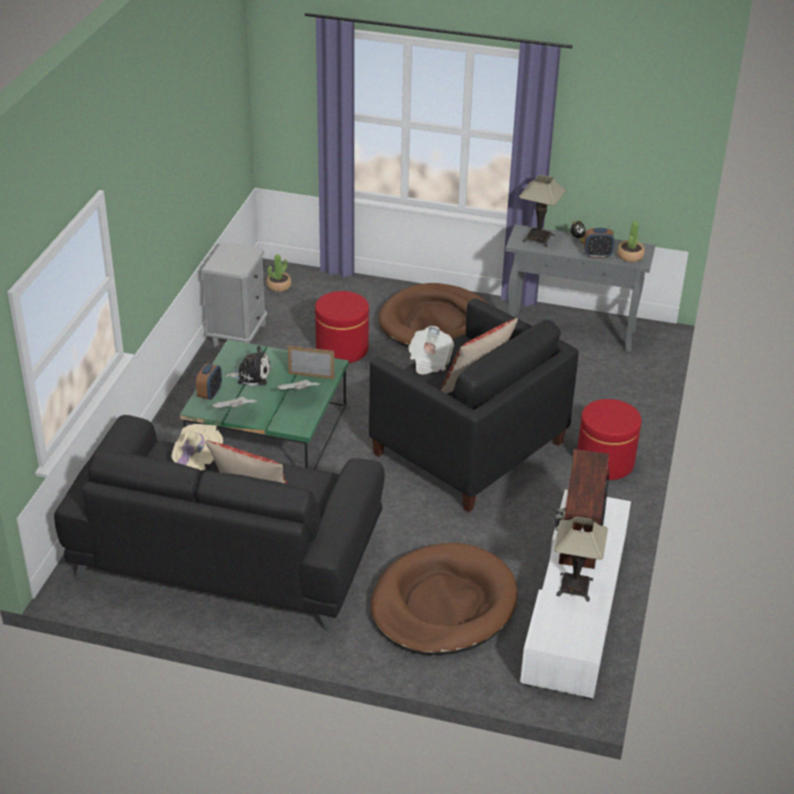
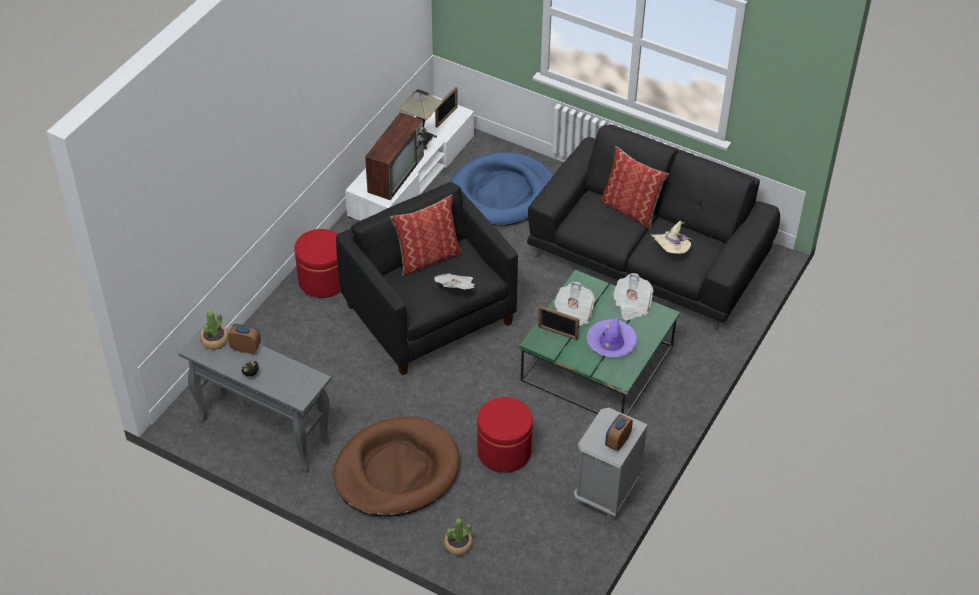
camera: 165 degrees left, 10 degrees up
(210, 394) = (651, 328): alarm clock -> alarm clock (617, 442)
(251, 375) = (611, 343): plush toy -> purple hat
(279, 286) = (548, 564): potted plant -> potted plant (458, 545)
(443, 605) = (502, 193): brown dog bed -> blue dog bed
(538, 238) = (290, 383): table lamp -> none
(558, 628) = (446, 117): none -> picture frame

